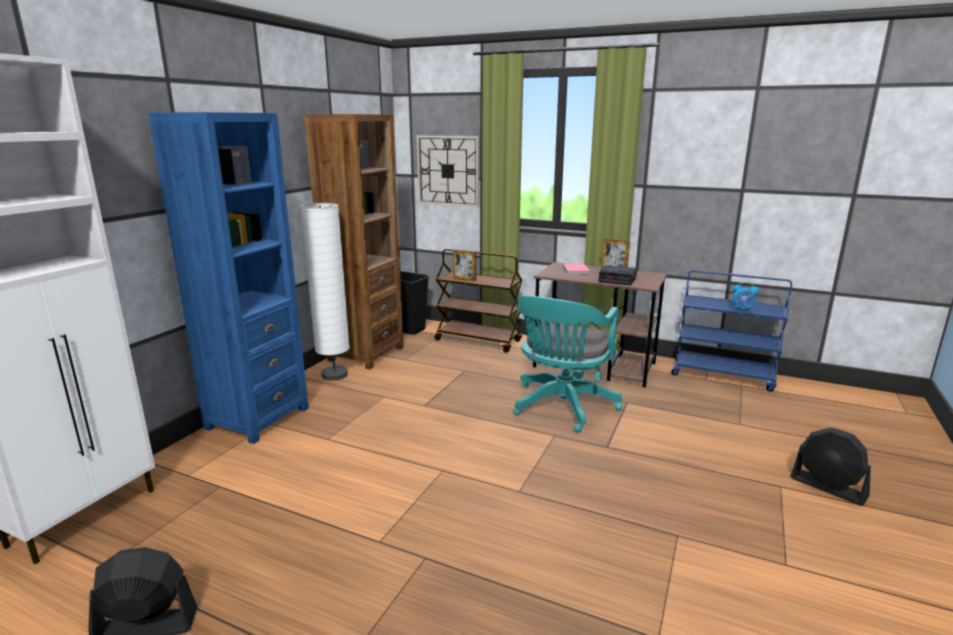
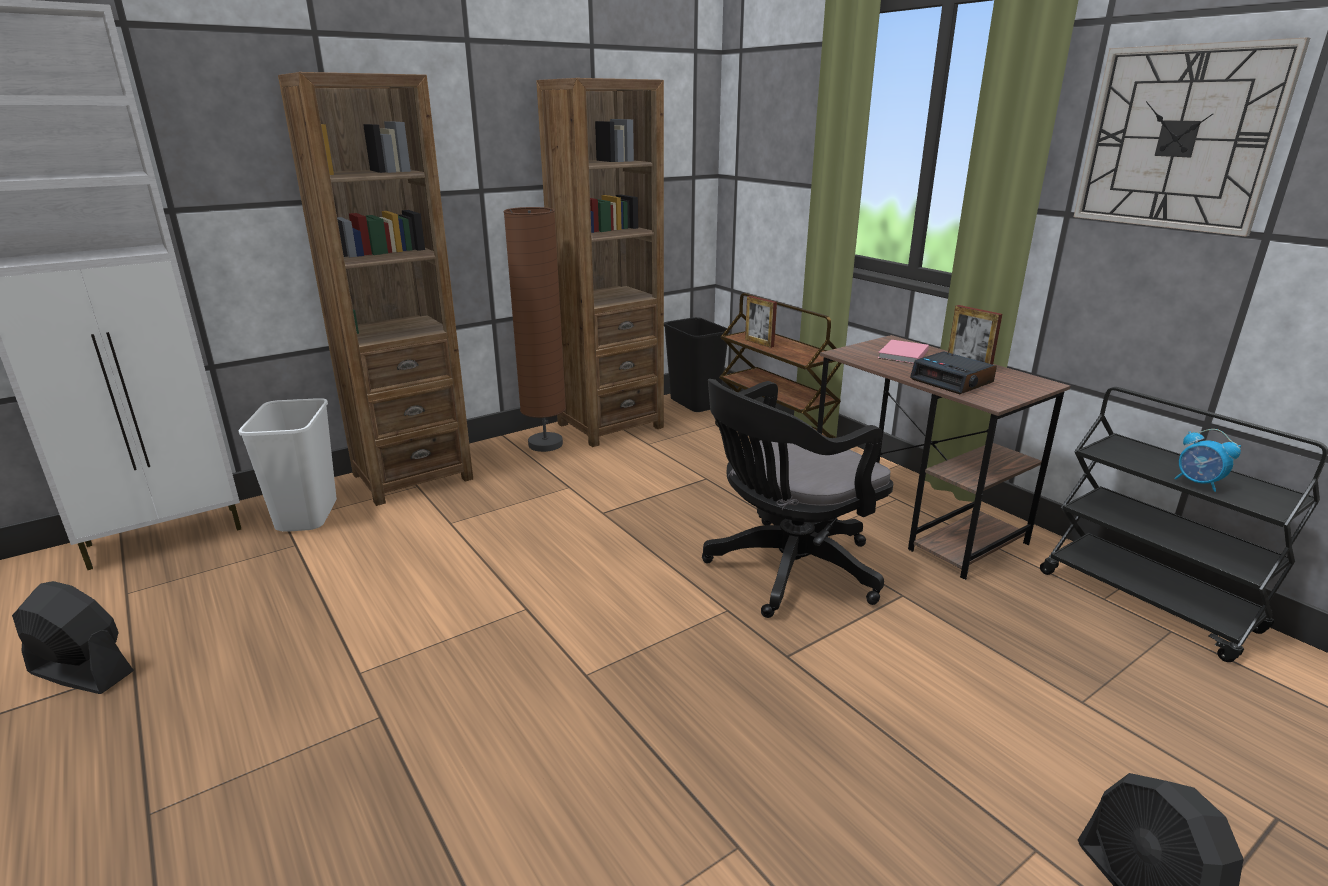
camera: 30 degrees right, 5 degrees up
(202, 466) = (306, 516): none -> white trash can
(257, 418) = (412, 476): blue bookcase -> brown bookcase
(334, 375) = (545, 444): white floor lamp -> brown floor lamp
(448, 171) = (777, 172): wall clock -> wall clock (1178, 138)
(561, 407) = (786, 571): turquoise office chair -> black office chair
(723, 375) = (1148, 602): blue cart -> black cart

